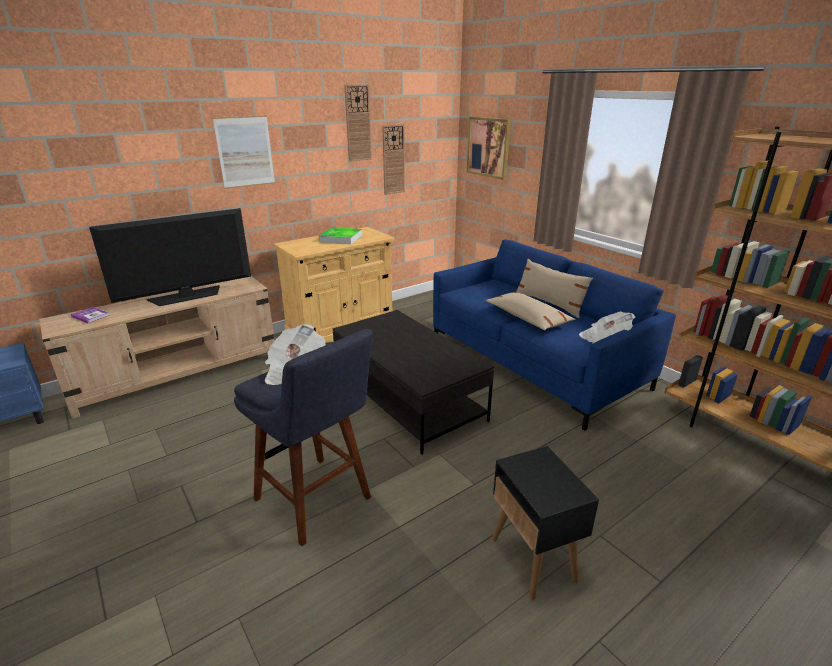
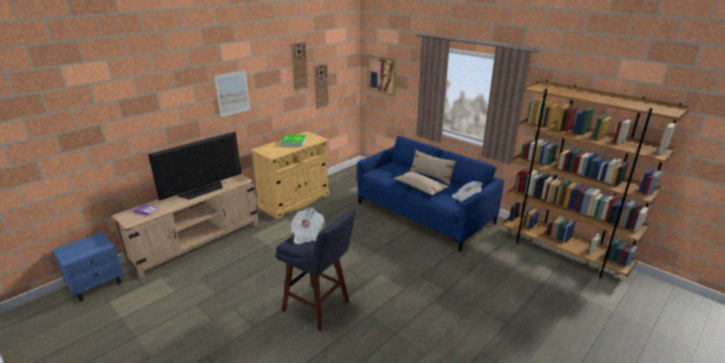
camera: 10 degrees left, 0 degrees up
(408, 399) = (353, 243): black coffee table -> none
(533, 560) = (443, 321): black side table -> none

